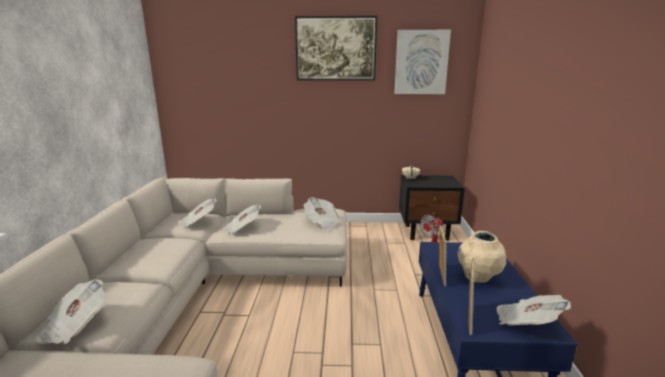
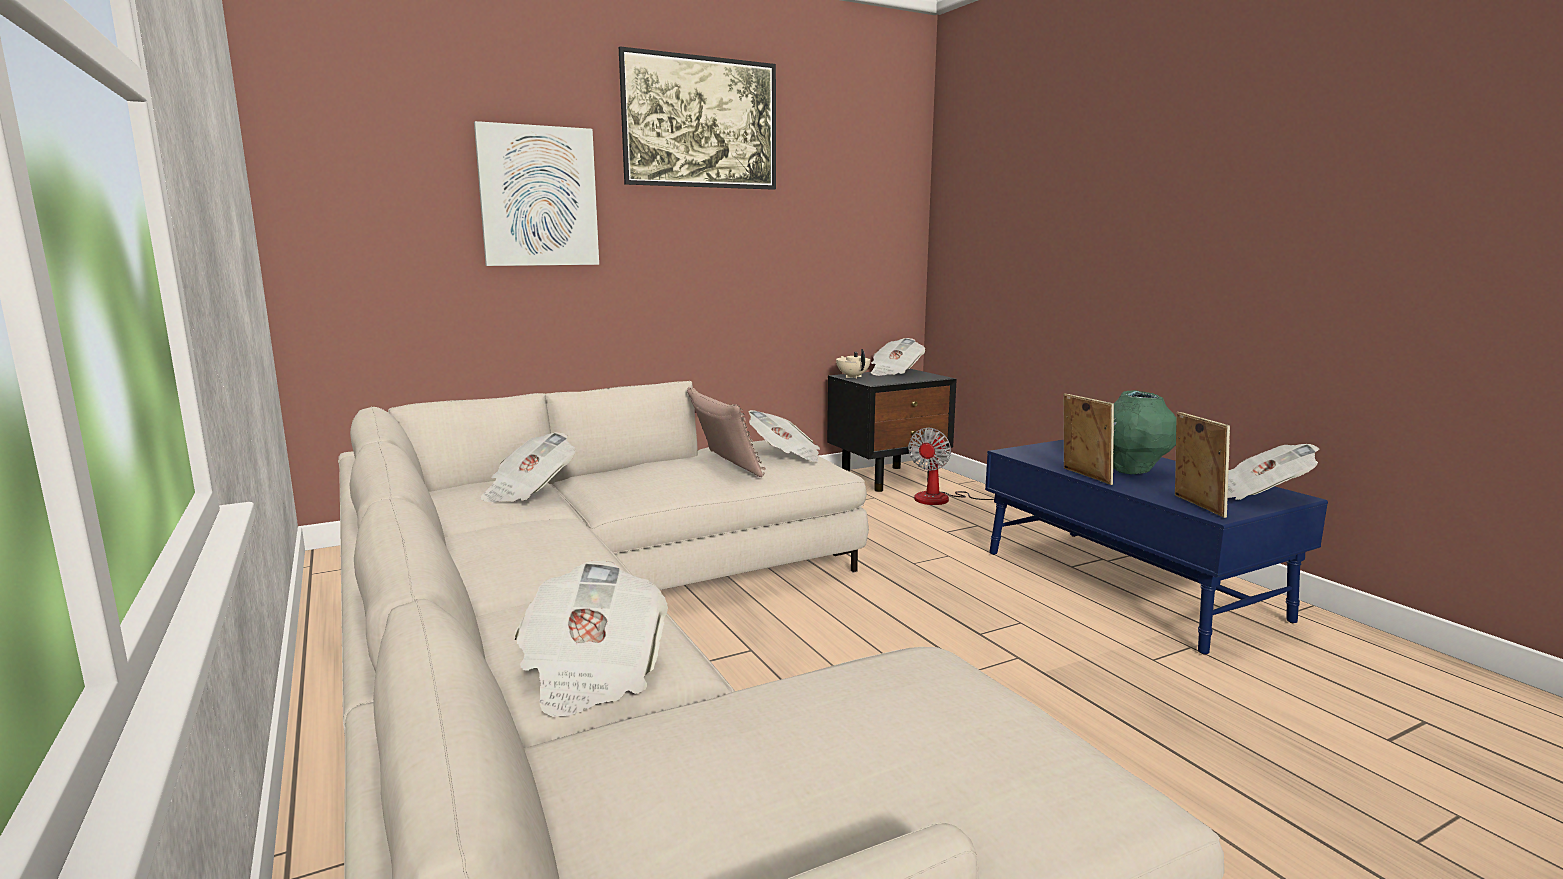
camera: 30 degrees left, 5 degrees down
(242, 229) = (643, 488): newspaper -> newspaper (894, 372)
(288, 222) = (724, 465): none -> beige pillow
(421, 62) = (849, 159): picture -> picture (538, 196)
(478, 278) = (1132, 471): beige vase -> green vase

